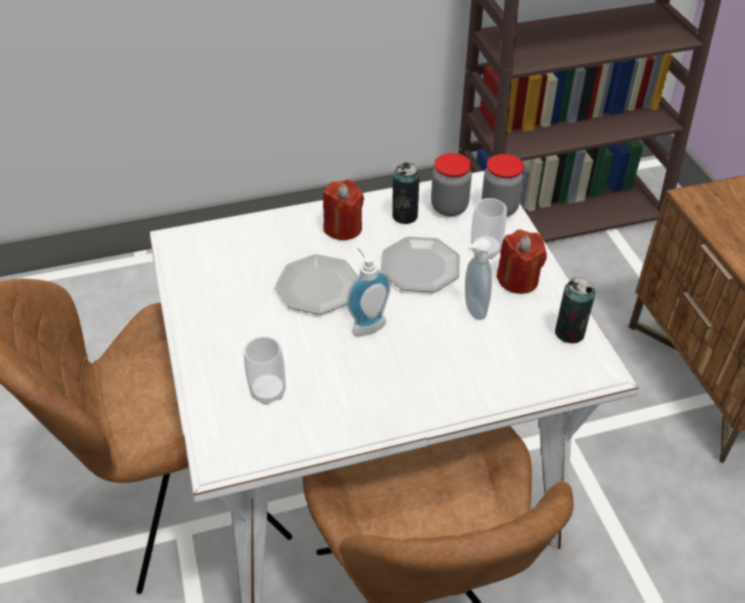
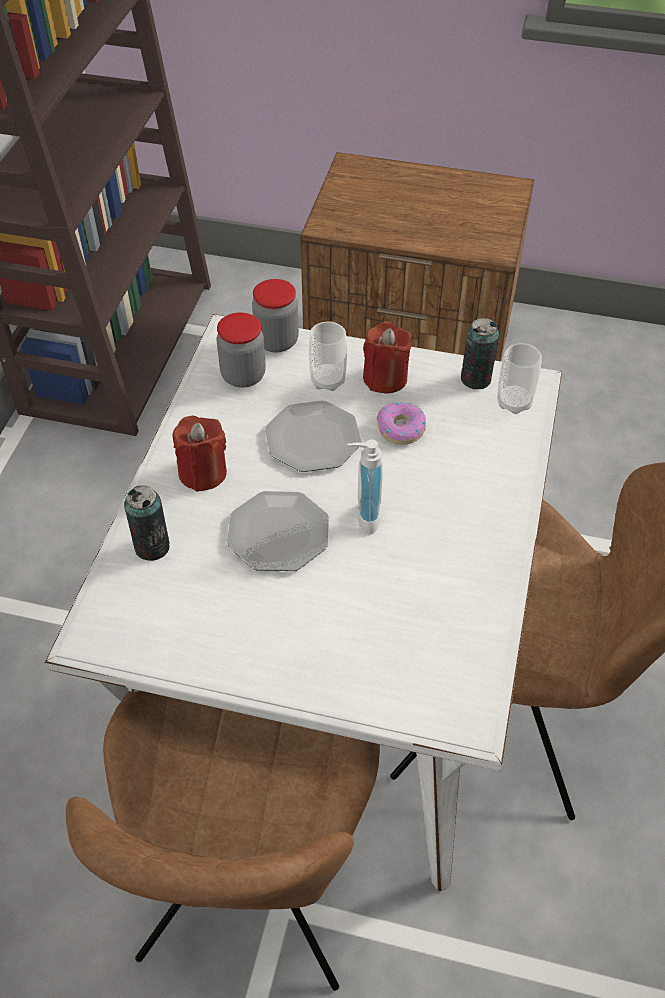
camera: 60 degrees left, 5 degrees up
(268, 392) = (403, 640): cup -> cup (514, 402)
(405, 216) = (226, 415): can -> can (152, 547)
(472, 309) = (400, 428): soap dispenser -> donut

